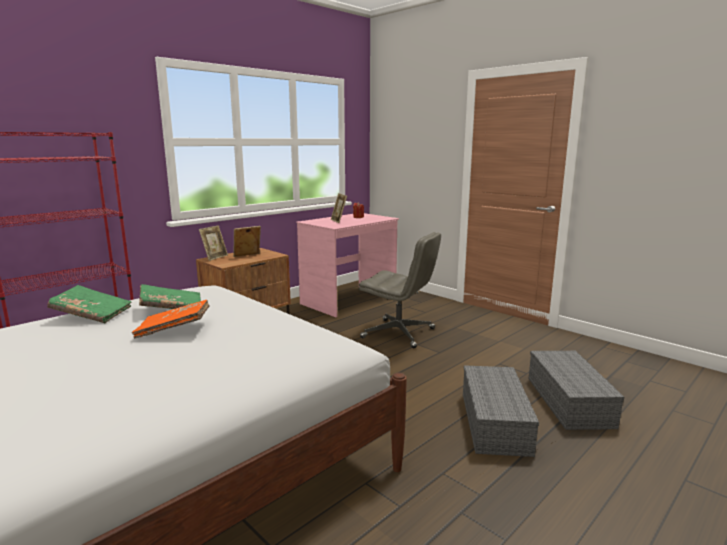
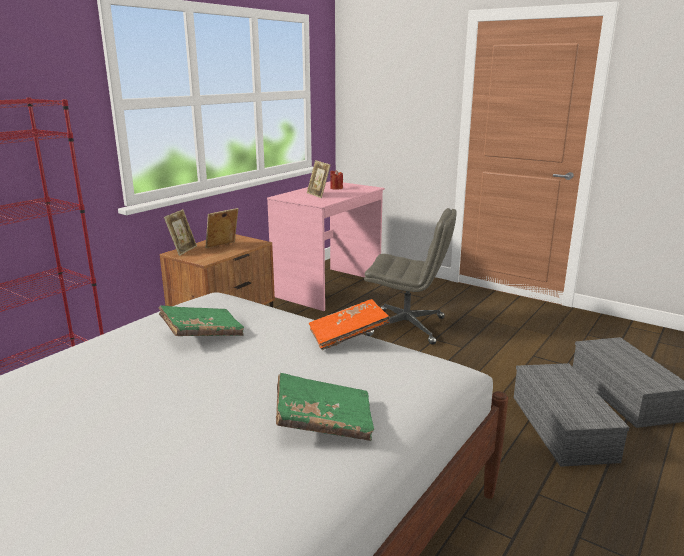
camera: 10 degrees left, 5 degrees up
(92, 314) = (106, 350): green book -> green book (323, 422)
(174, 330) = (233, 365): orange book -> orange book (348, 336)

